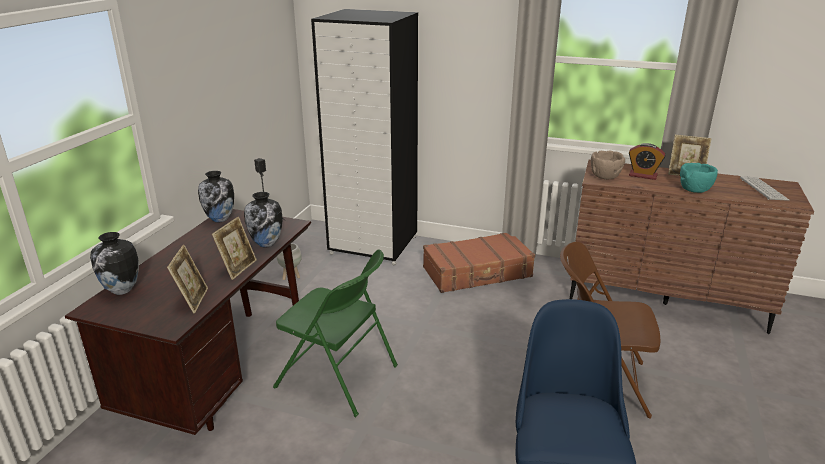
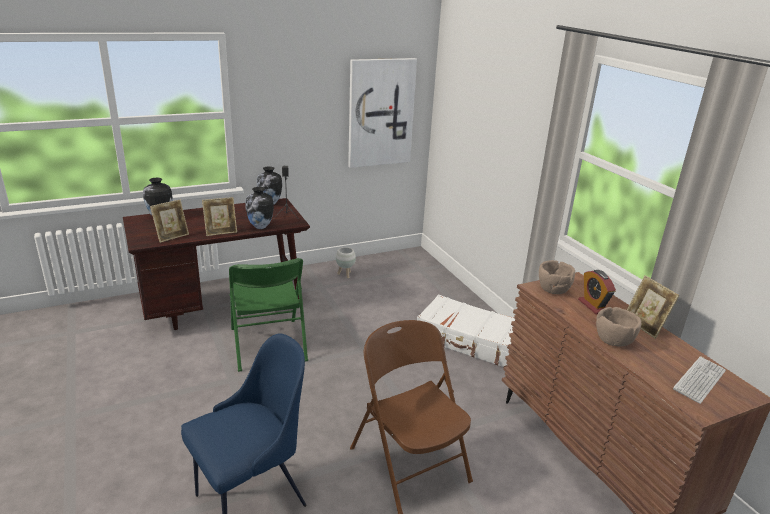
camera: 45 degrees right, 0 degrees up
(265, 76) = (380, 113): none -> picture
(374, 246) = (429, 283): wardrobe -> none
(477, 272) = (469, 340): brown suitcase -> white suitcase
(695, 189) = (614, 340): turquoise bowl -> brown bowl

